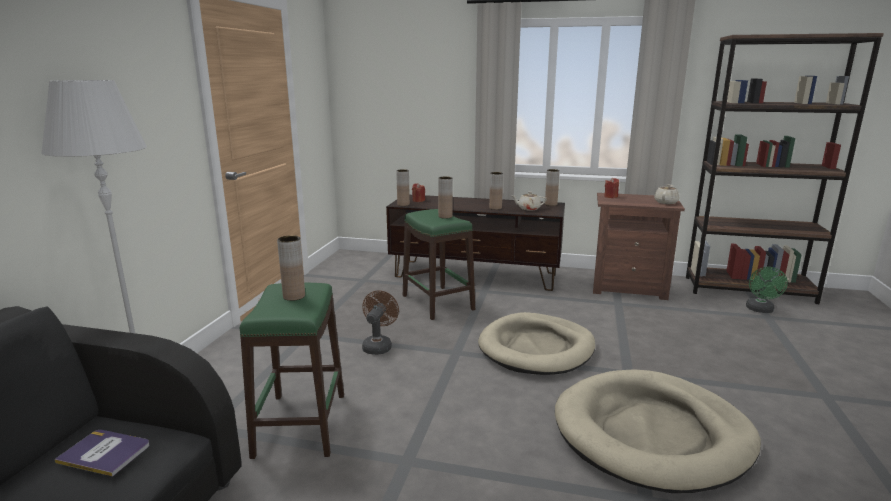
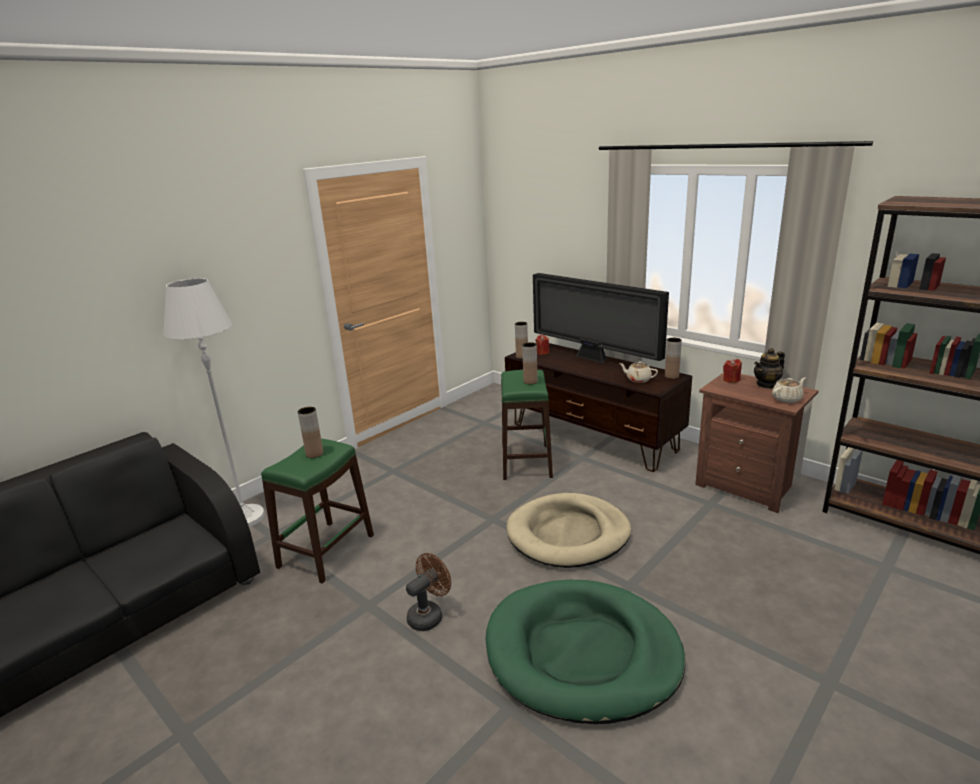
camera: 30 degrees right, 5 degrees up
(105, 453) = (167, 542): book -> none
(378, 345) = (437, 495): brown fan -> brown fan (429, 615)
(470, 200) = (594, 358): none -> television
(495, 208) = (604, 374): brown vase -> none
(639, 197) = (767, 384): none -> teapot
(652, 434) = (582, 653): beige dog bed -> green dog bed
(760, 310) = (888, 555): green fan -> none

